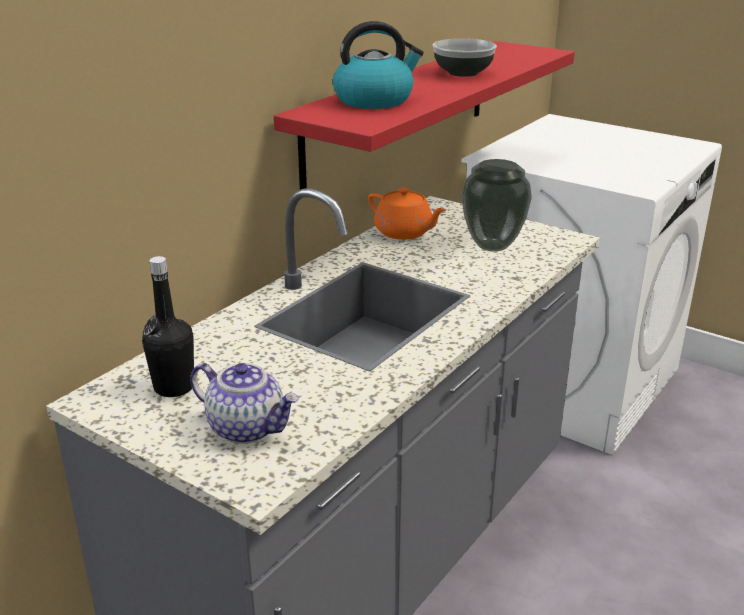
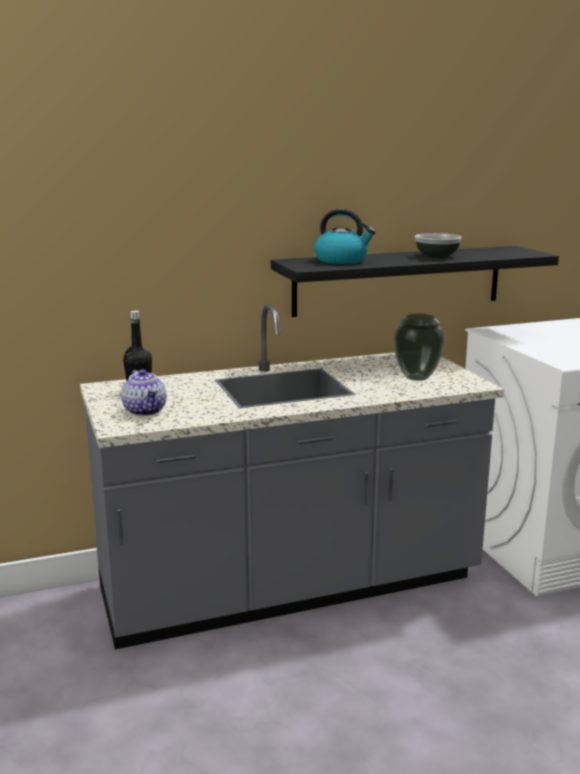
camera: 35 degrees right, 10 degrees down
(400, 111) = (398, 280): red shelf -> black shelf
(404, 232) = (373, 361): orange teapot -> none

